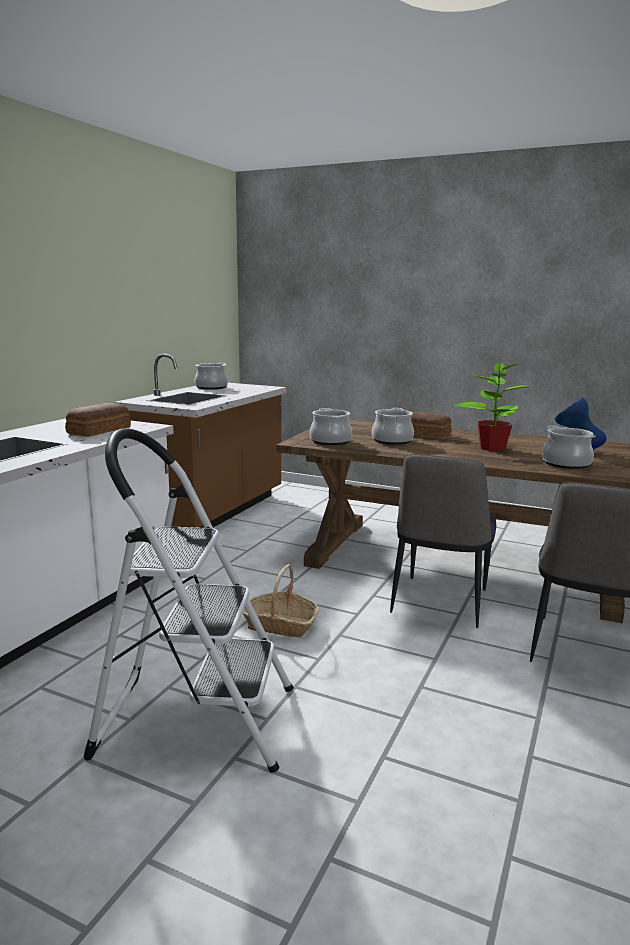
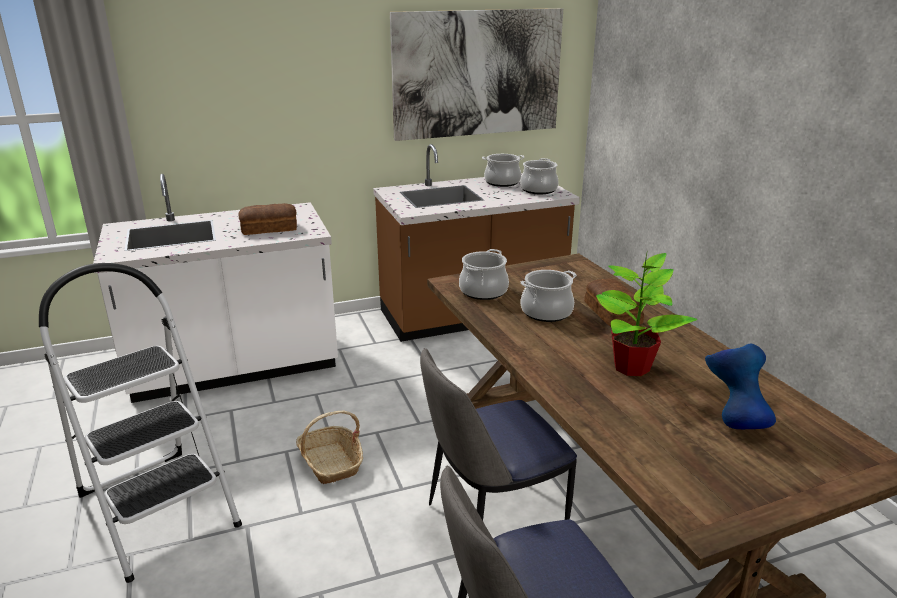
camera: 45 degrees right, 10 degrees up
(176, 293) = (477, 73): none -> picture
(566, 464) = (651, 434): cooking pot -> cooking pot (538, 190)

